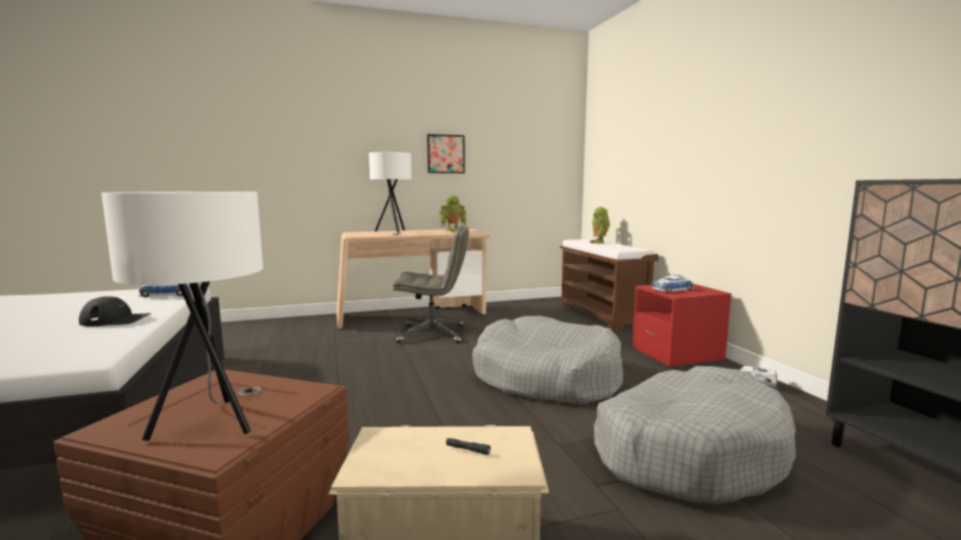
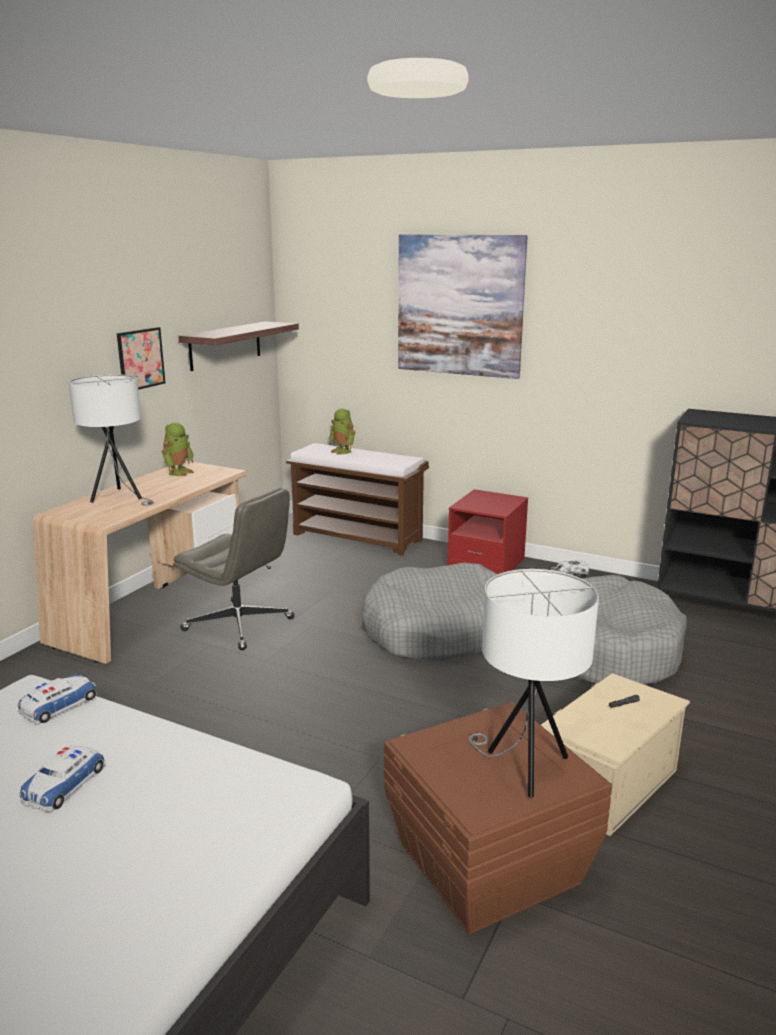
camera: 45 degrees left, 10 degrees up
(116, 320) = (158, 757): black cap -> none
(433, 334) = (240, 625): grey office chair -> grey office chair turned 75 degrees clockwise
(527, 157) = (225, 345): none -> shelf
(672, 289) = (484, 504): toy car -> toy car (64, 784)
(689, 107) = (459, 305): none -> picture

